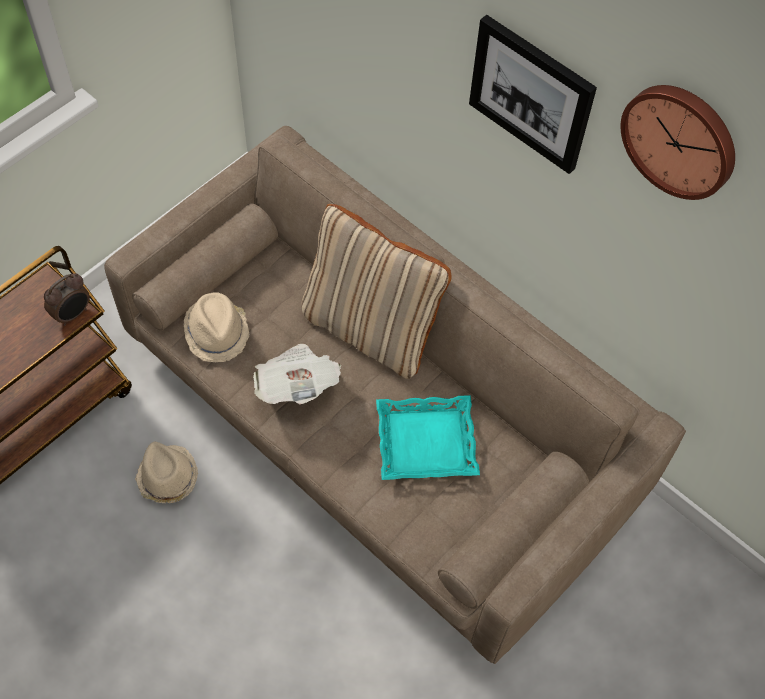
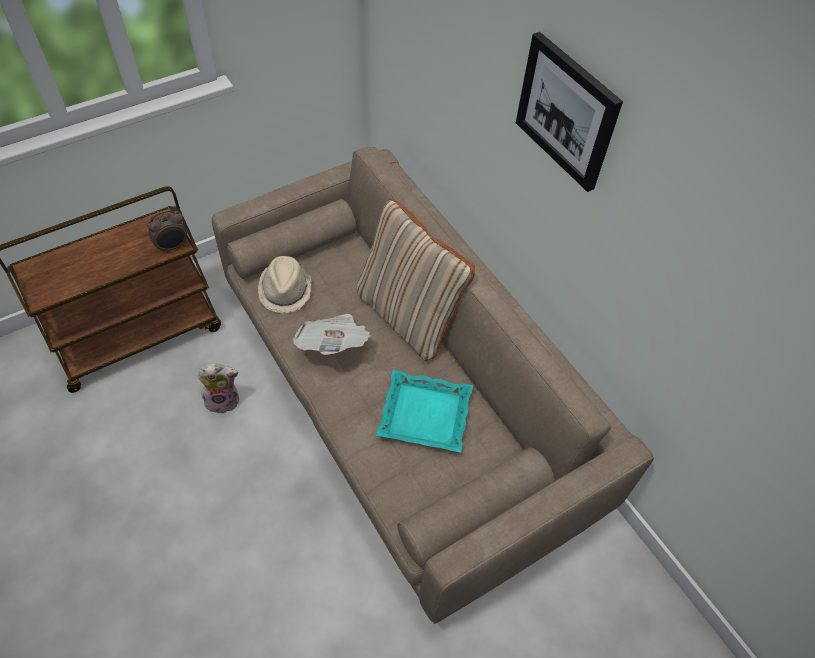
camera: 15 degrees right, 5 degrees down
(167, 478) = (223, 400): beige hat -> plush toy
(680, 139) = (692, 155): wall clock -> none

